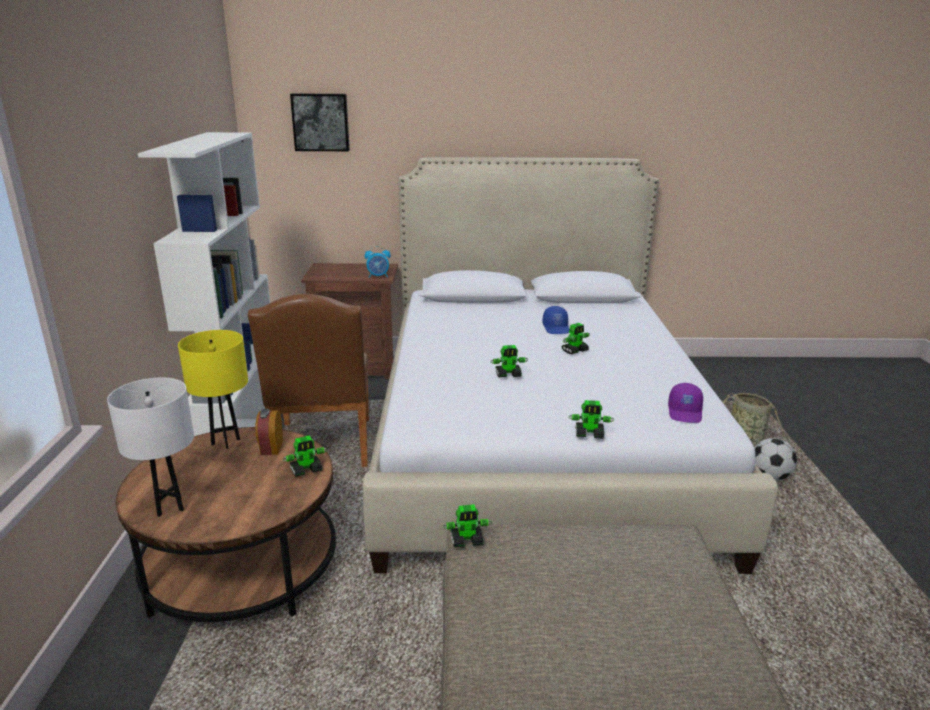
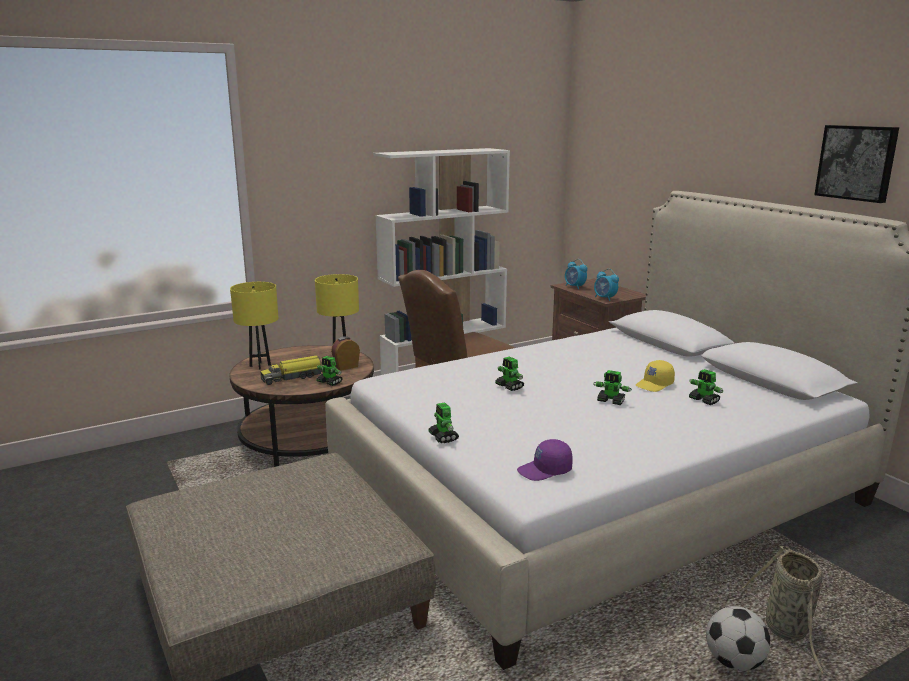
camera: 60 degrees right, 5 degrees down
(170, 507) = (260, 365): white table lamp -> yellow table lamp
(254, 491) = (293, 377): none -> toy truck
(321, 122) = (616, 149): picture -> picture (857, 162)
(326, 275) = (575, 287): none -> alarm clock
(467, 541) = (315, 459): toy robot -> toy robot (704, 400)
(556, 328) = (655, 385): blue cap -> yellow cap

